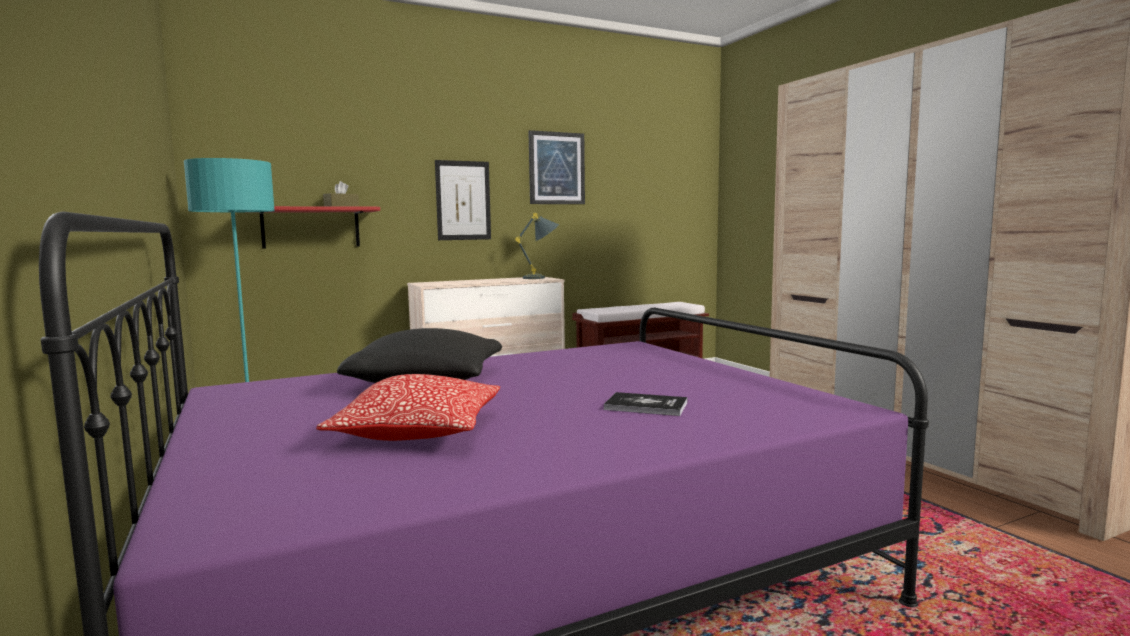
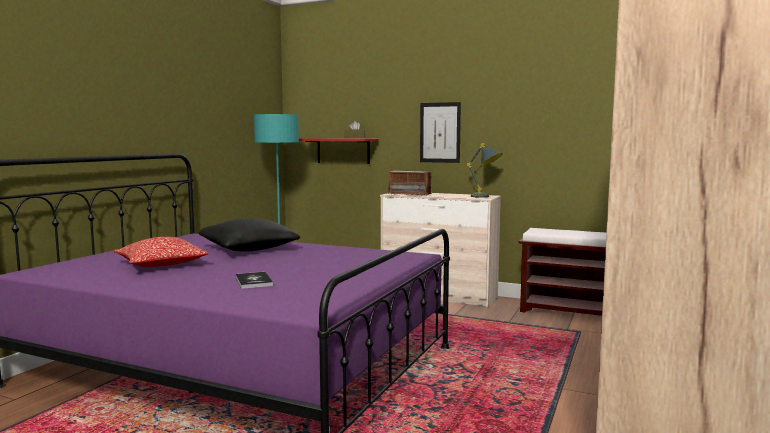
camera: 50 degrees right, 0 degrees up
(452, 283) = (409, 194): none -> radio
(556, 168) = (520, 104): picture -> none

